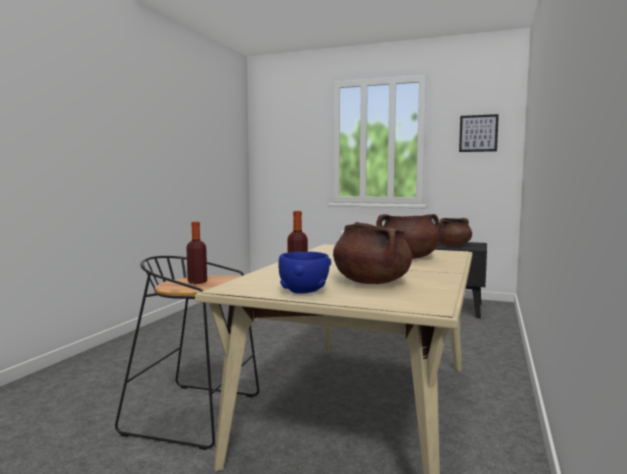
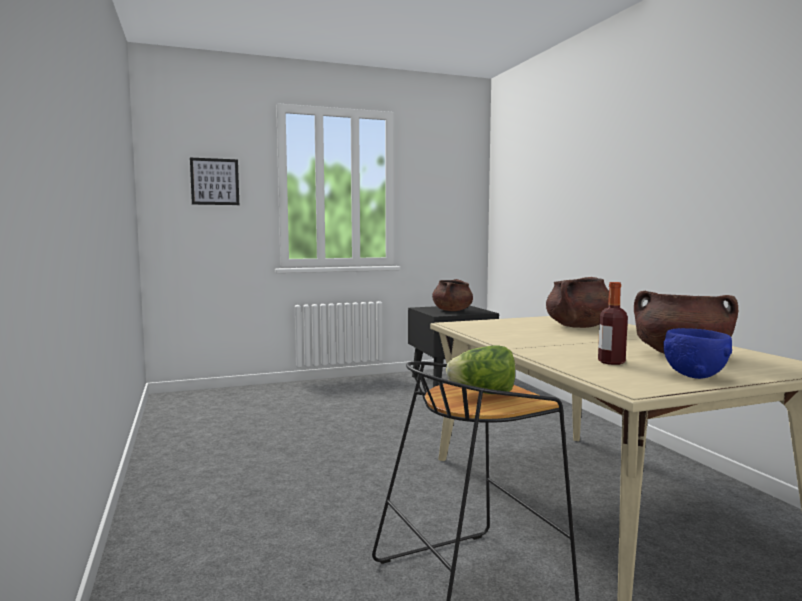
camera: 40 degrees left, 0 degrees up
(197, 282) = (483, 393): bottle -> lettuce
(478, 133) = (448, 185): picture -> picture (215, 181)

